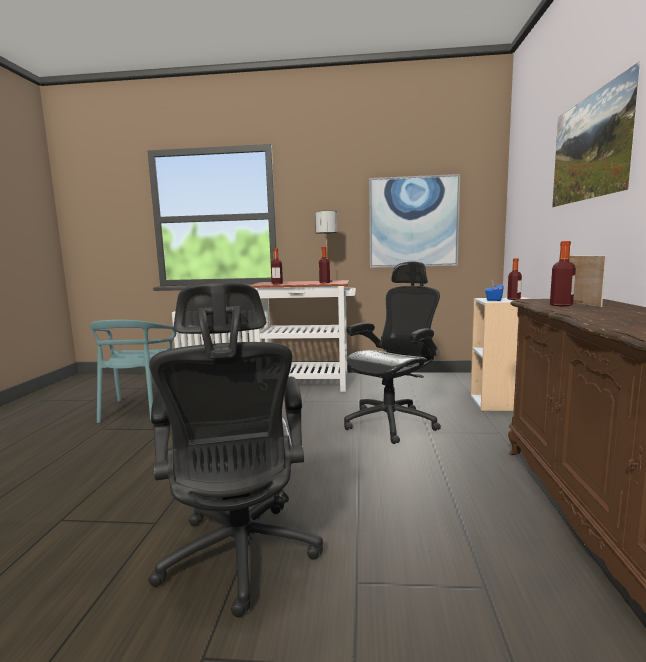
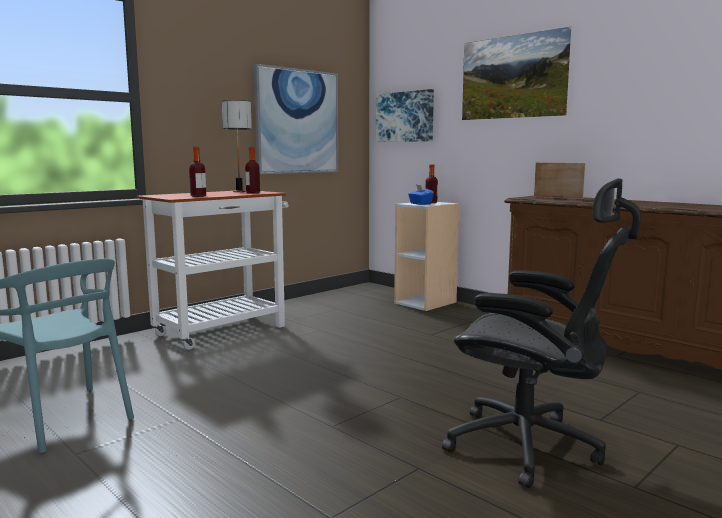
camera: 50 degrees left, 0 degrees up
(393, 422) = (390, 336): office chair -> none
(521, 208) = (405, 117): none -> picture
(561, 305) = (559, 199): bottle -> none

